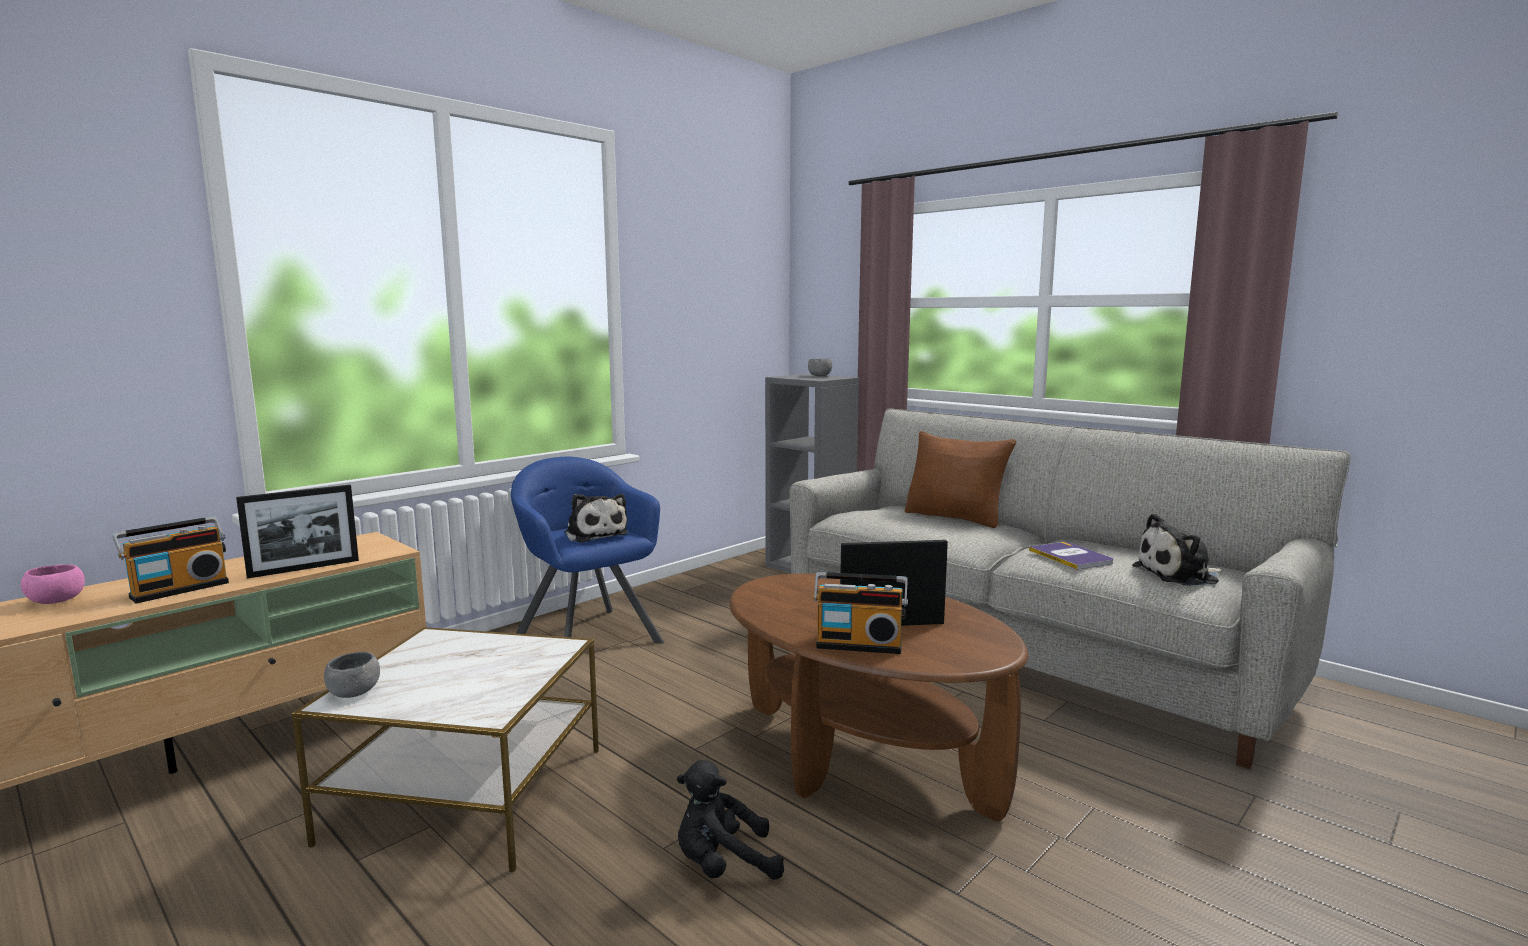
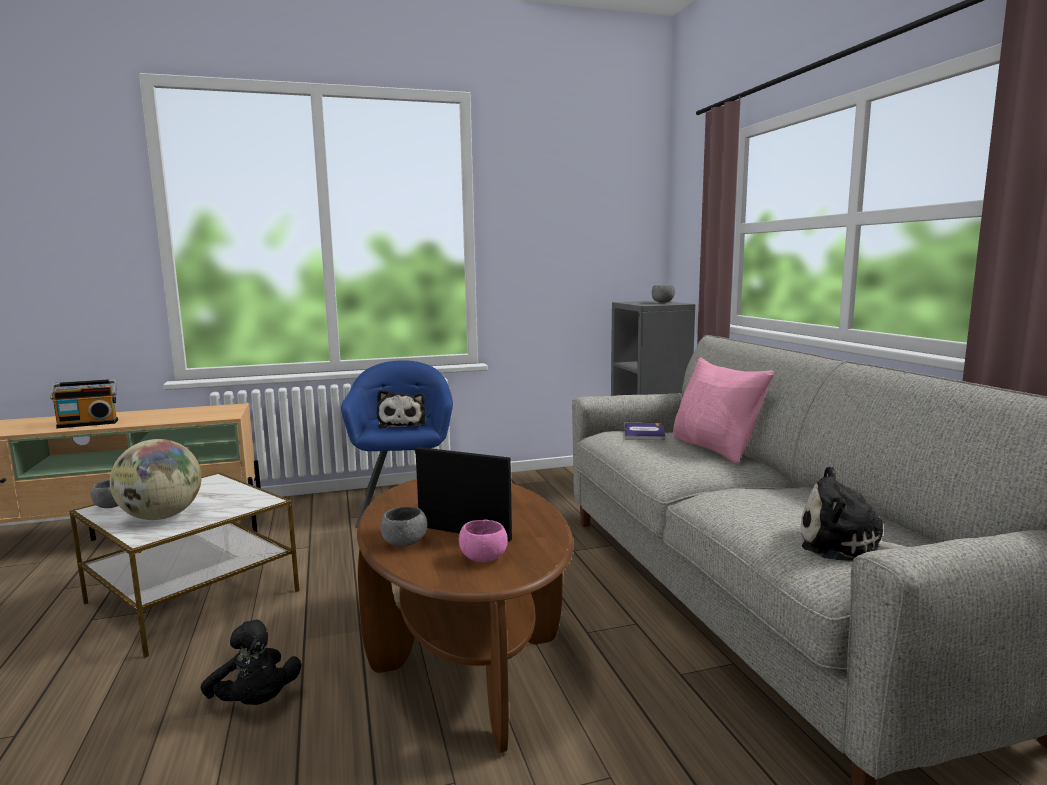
camera: 30 degrees right, 0 degrees up
(57, 601) = (34, 422): pink bowl -> pink bowl (483, 558)
(304, 568) = (163, 420): picture frame -> none
(460, 689) = (161, 517): none -> globe
(723, 865) = (255, 703): black plush toy -> black plush toy turned 150 degrees counterclockwise
(859, 644) = (404, 543): radio -> grey bowl
(955, 518) = (715, 449): brown pillow -> pink pillow
(1071, 557) = (748, 503): book -> book (644, 432)

